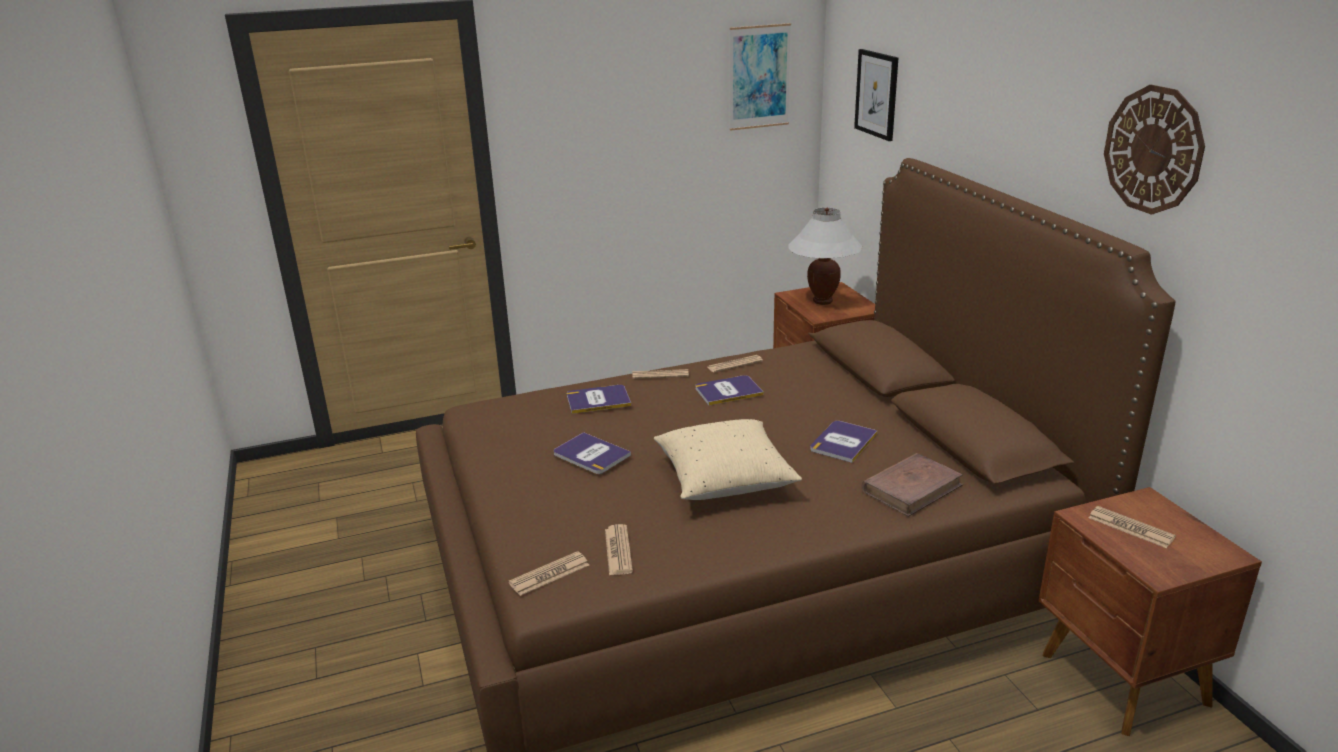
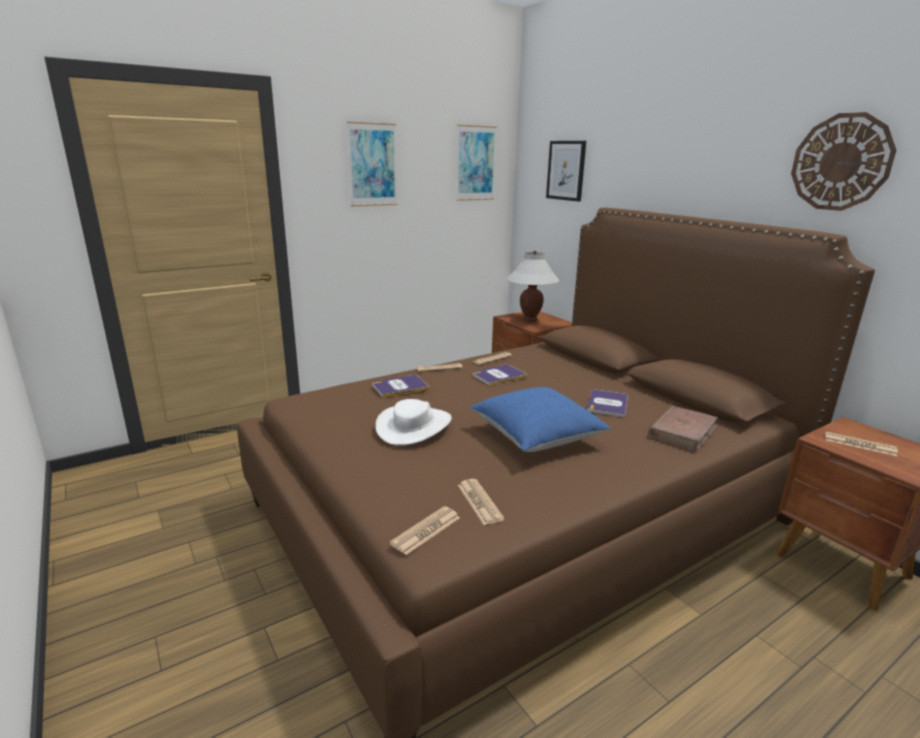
camera: 15 degrees left, 5 degrees down
(591, 454) = (414, 426): book -> white hat
(607, 93) = (372, 165): none -> picture
(724, 480) = (536, 437): beige pillow -> blue pillow

